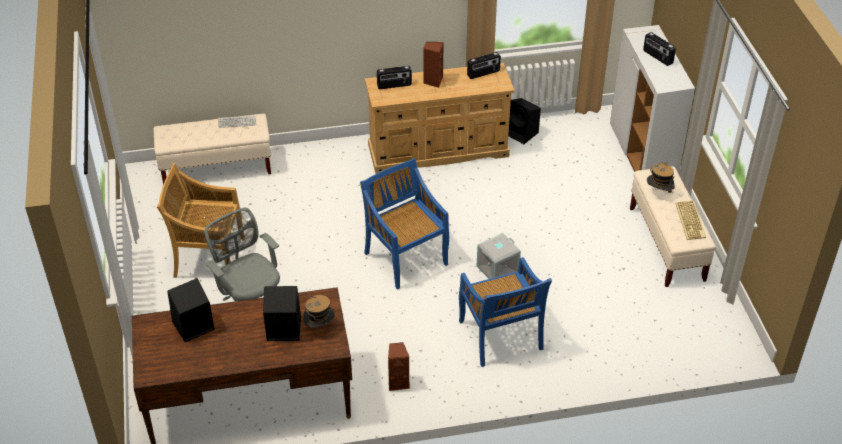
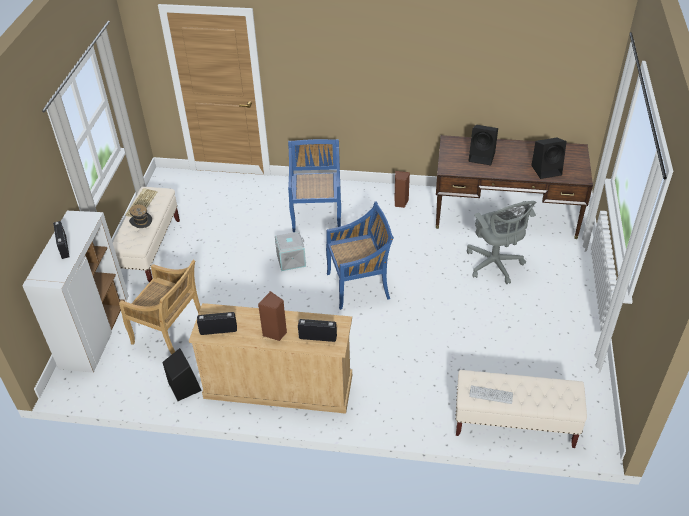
camera: 160 degrees left, 0 degrees up
(208, 257) = (529, 324): beige chair -> beige chair (170, 333)
(319, 327) = (456, 153): hat -> none
(405, 258) = (359, 285): blue chair -> blue chair turned 90 degrees counterclockwise

